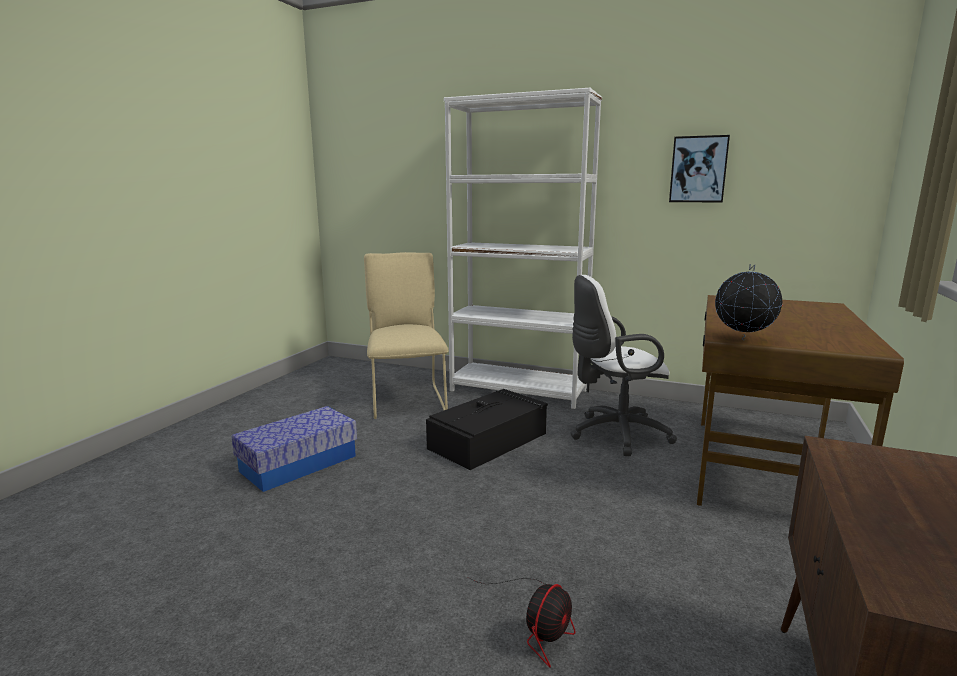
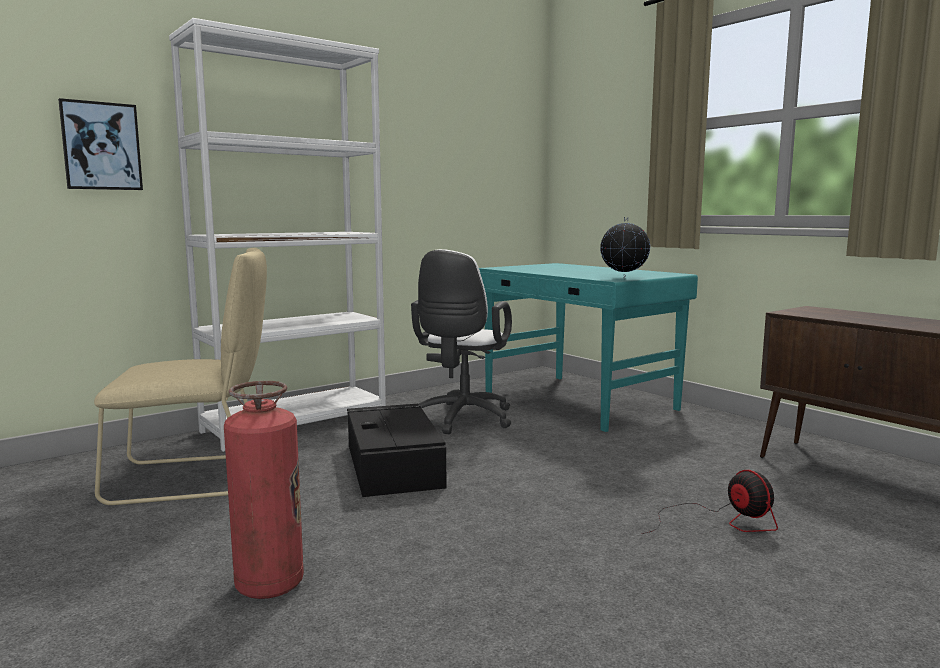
camera: 60 degrees left, 5 degrees down
(298, 463) = (269, 584): storage box -> fire extinguisher
(407, 399) = (196, 478): beige chair -> beige chair turned 150 degrees clockwise
(698, 169) = (431, 150): picture -> picture (101, 146)
(763, 469) = (578, 401): brown desk -> turquoise desk

